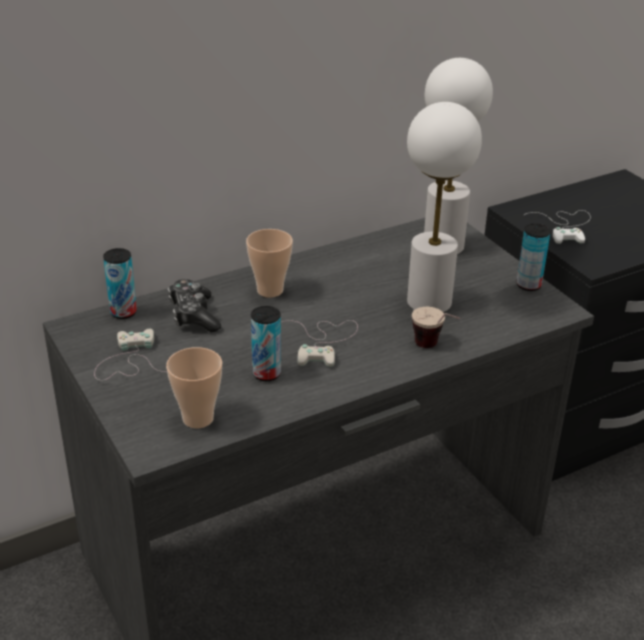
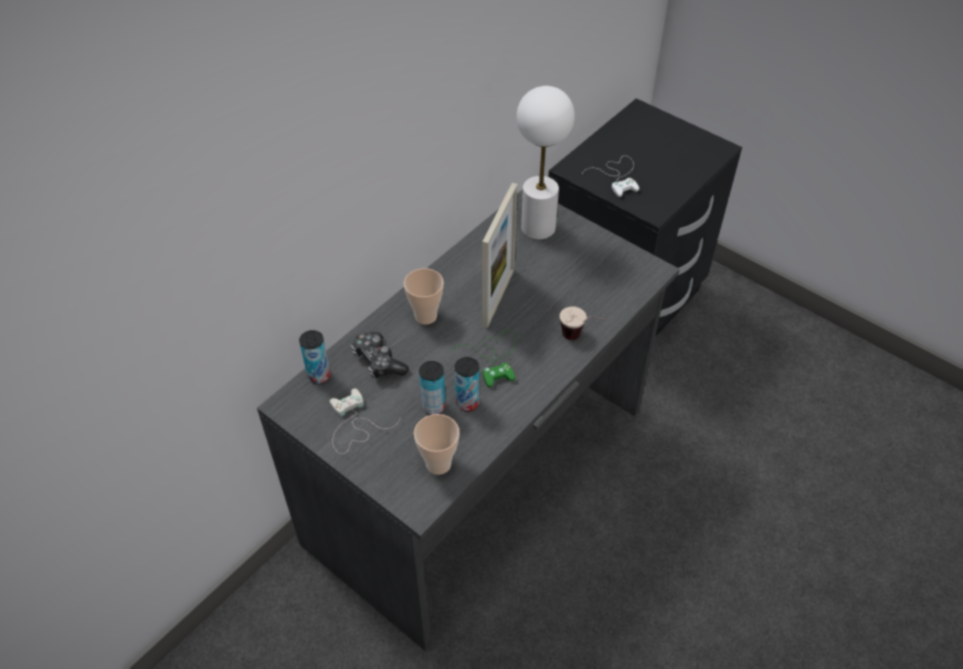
camera: 20 degrees left, 15 degrees up
(323, 342) = (494, 357): white game controller -> green game controller
(361, 293) = (498, 297): none -> picture frame
(429, 301) = (554, 291): white table lamp -> none
(528, 285) = (620, 251): can -> can (433, 407)

